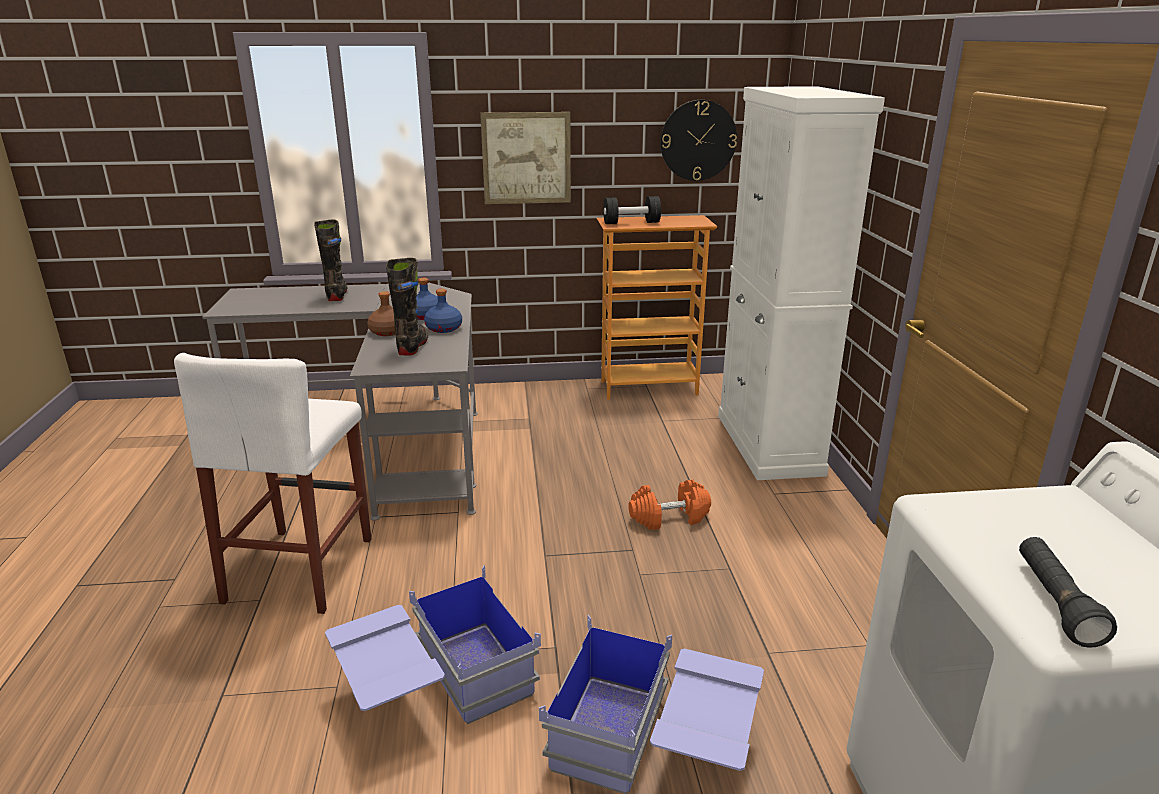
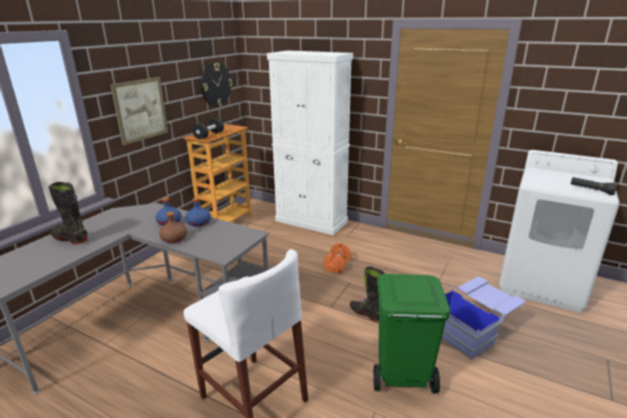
camera: 55 degrees left, 0 degrees up
(413, 346) = (211, 237): black boot -> black boot (367, 313)
(435, 690) = (402, 376): blue storage box -> green trash can

